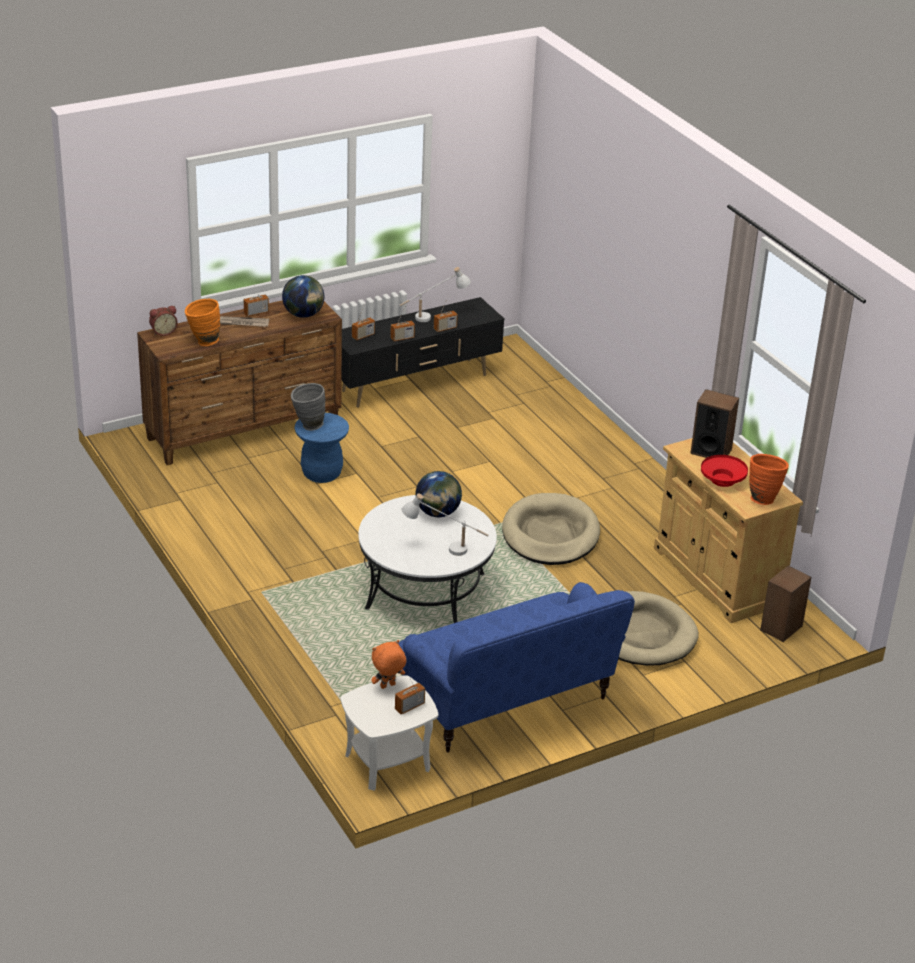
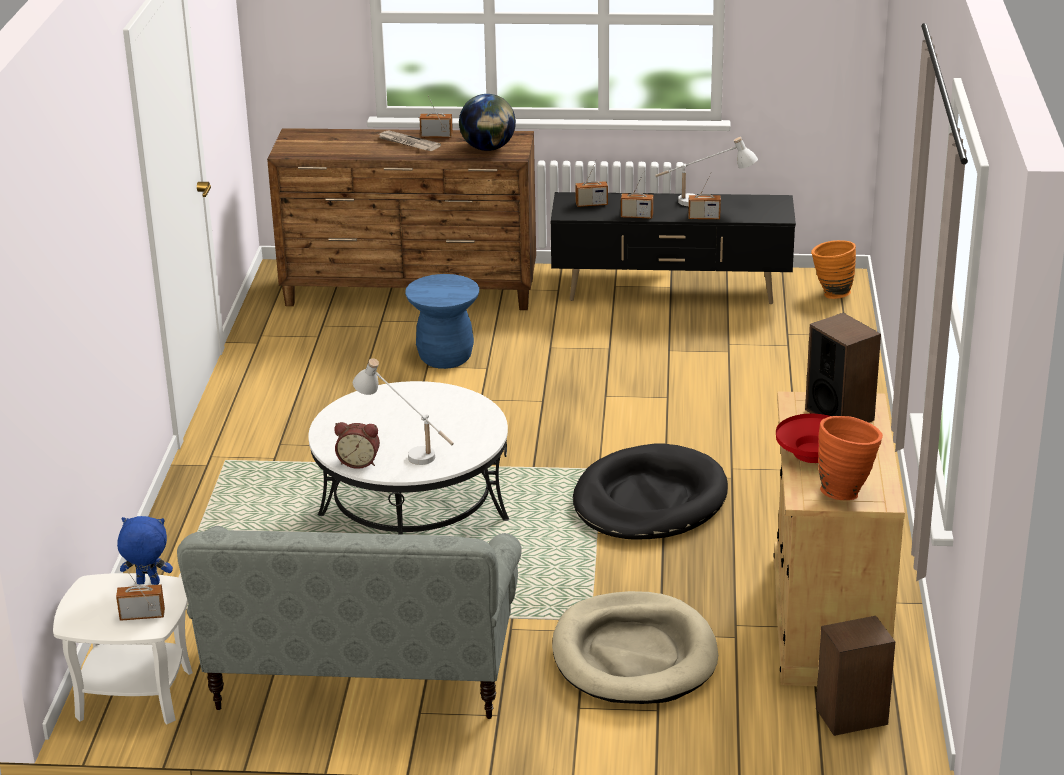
camera: 35 degrees right, 5 degrees down
(163, 332) = (309, 133): alarm clock -> alarm clock (359, 462)
(203, 342) = (337, 151): orange vase -> orange vase (830, 294)
(307, 426) = (426, 285): grey vase -> none
(388, 686) = (147, 584): orange plush toy -> blue plush toy
(437, 513) = (449, 410): globe -> none
(507, 701) = (362, 676): blue sofa -> grey sofa
(550, 534) = (649, 500): beige dog bed -> black dog bed

